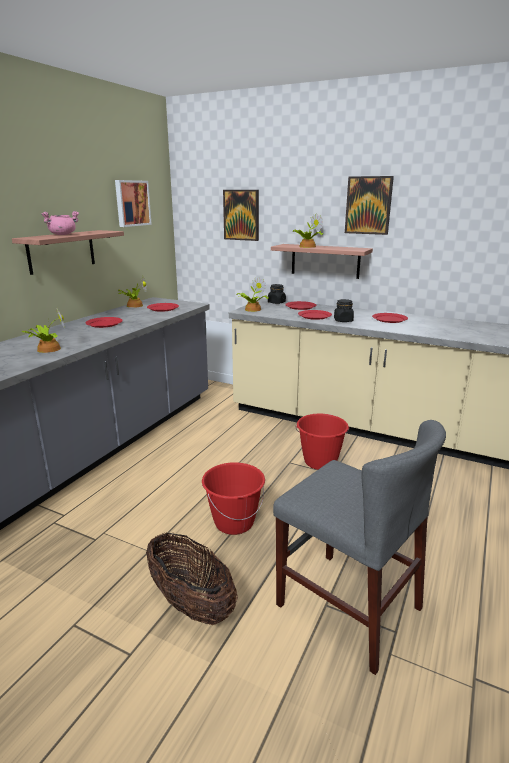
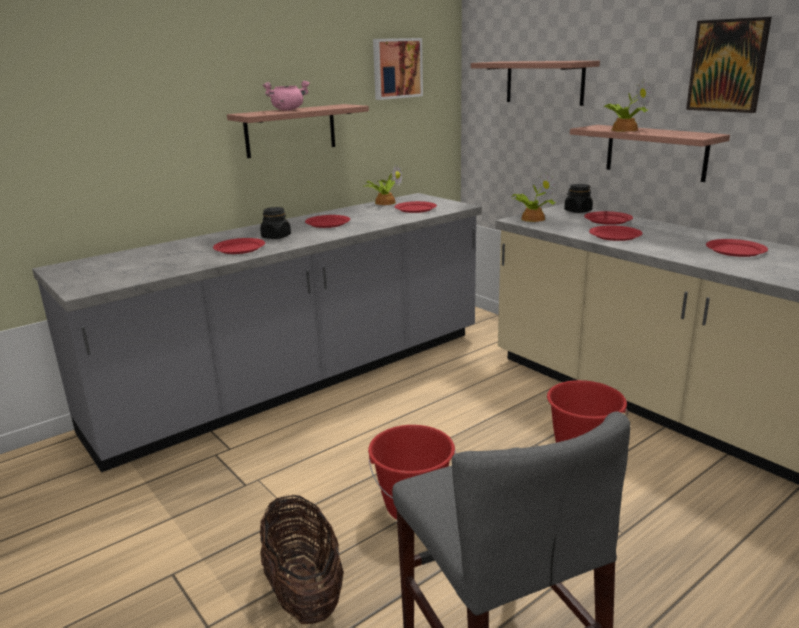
camera: 25 degrees right, 0 degrees up
(47, 349) = (239, 248): potted plant -> red plate
(241, 215) = (544, 82): picture -> shelf
(343, 321) = (653, 246): black jar -> black jar (276, 237)

